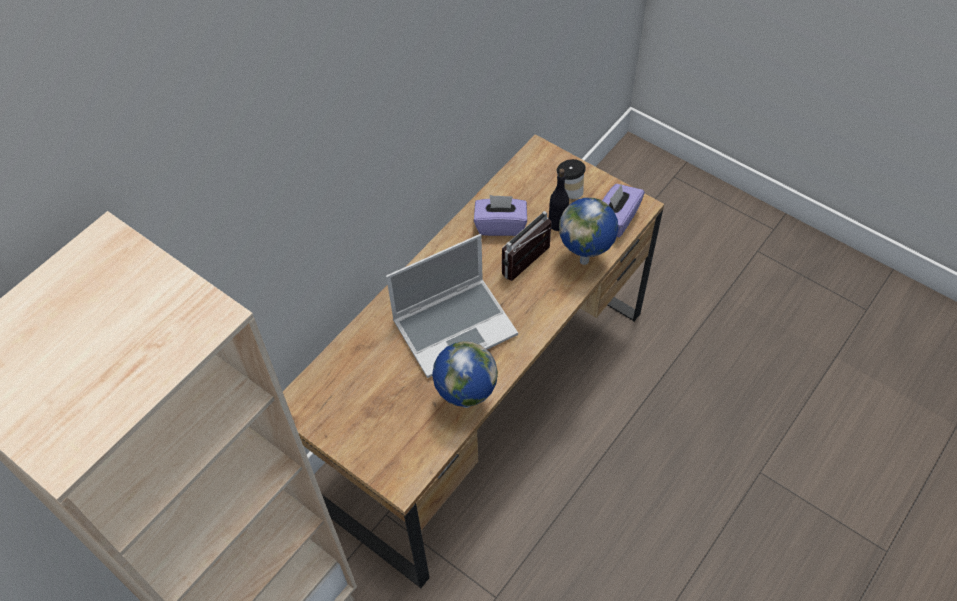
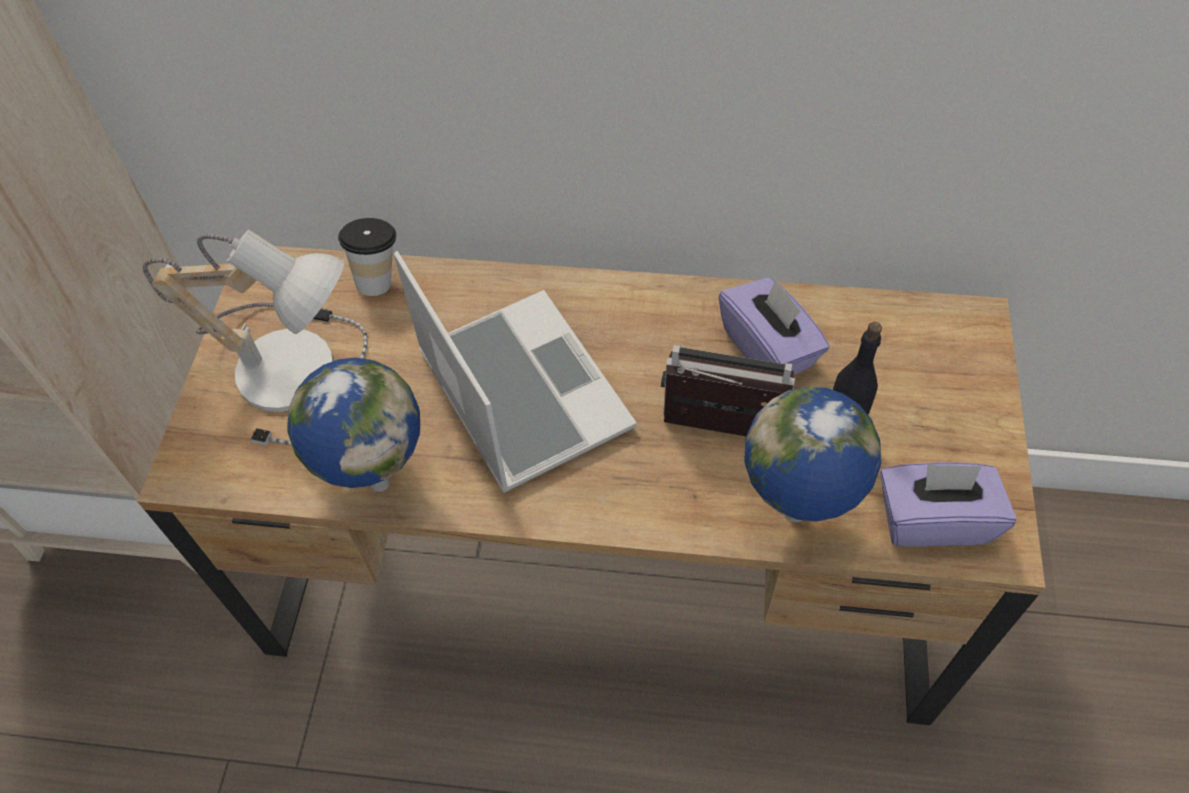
camera: 60 degrees right, 0 degrees up
(371, 412) = (296, 364): none -> table lamp
(455, 326) = (520, 391): laptop -> laptop turned 150 degrees counterclockwise
(569, 191) = (931, 411): cup -> cup (379, 279)

